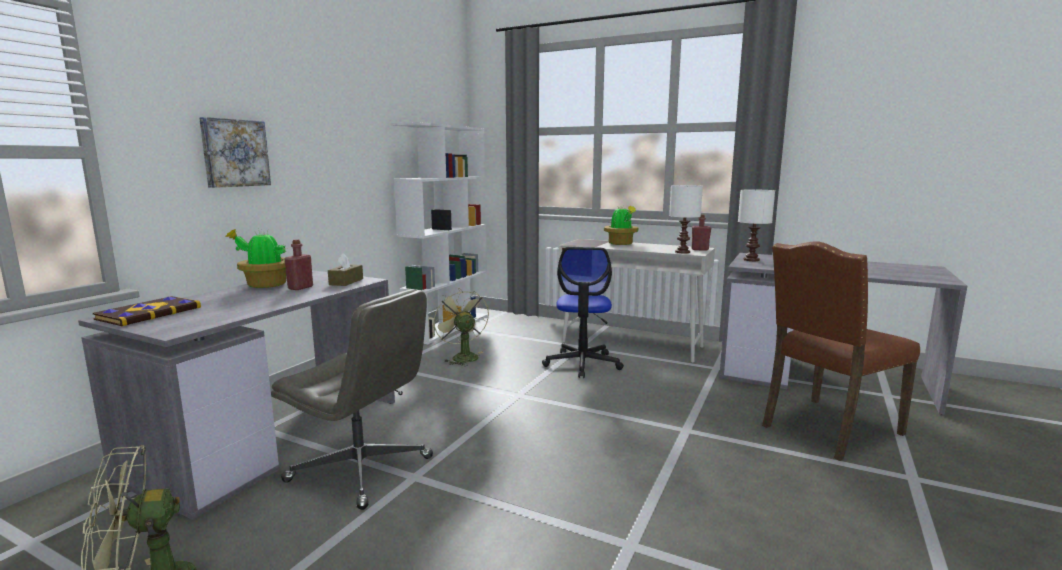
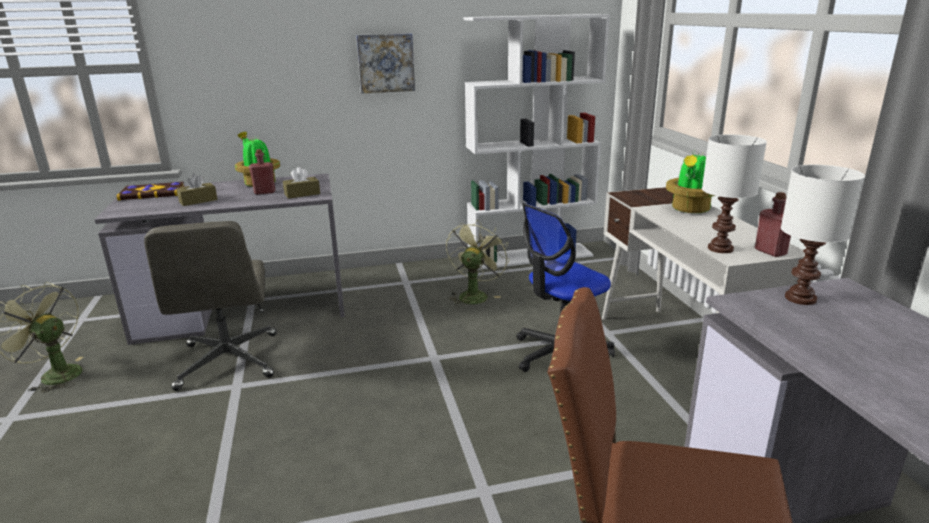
camera: 50 degrees right, 10 degrees up
(234, 153) = (266, 62): picture -> picture (385, 63)
(248, 305) = (198, 201): none -> brown tissue box

